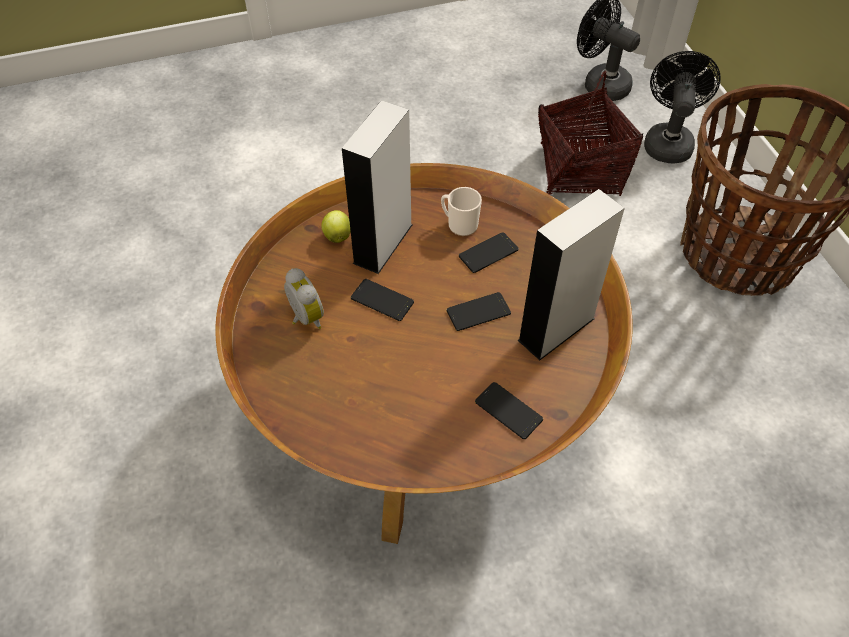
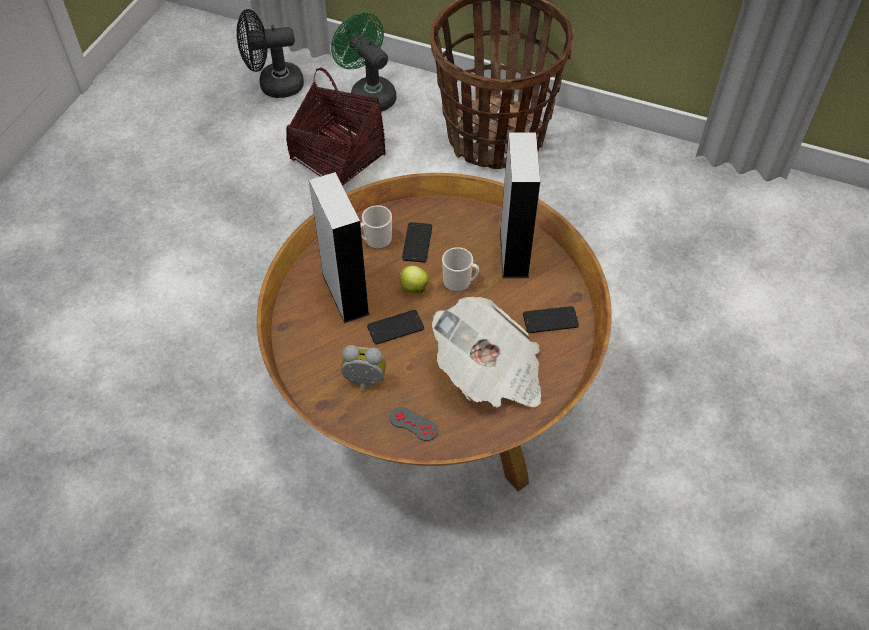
camera: 50 degrees left, 0 degrees up
(293, 382) = (413, 424): none -> grey game controller
(337, 236) = (308, 315): apple -> apple (413, 288)
(400, 402) = (490, 373): none -> newspaper
(478, 312) = (460, 282): phone -> mug
(668, 141) = (368, 94): black fan -> green fan

